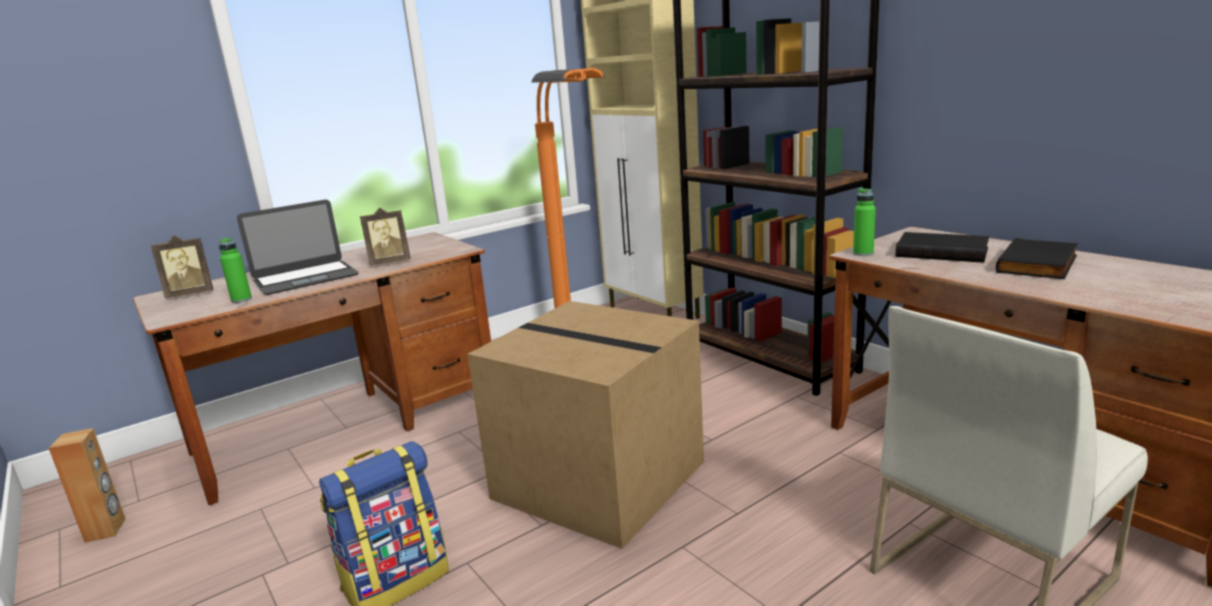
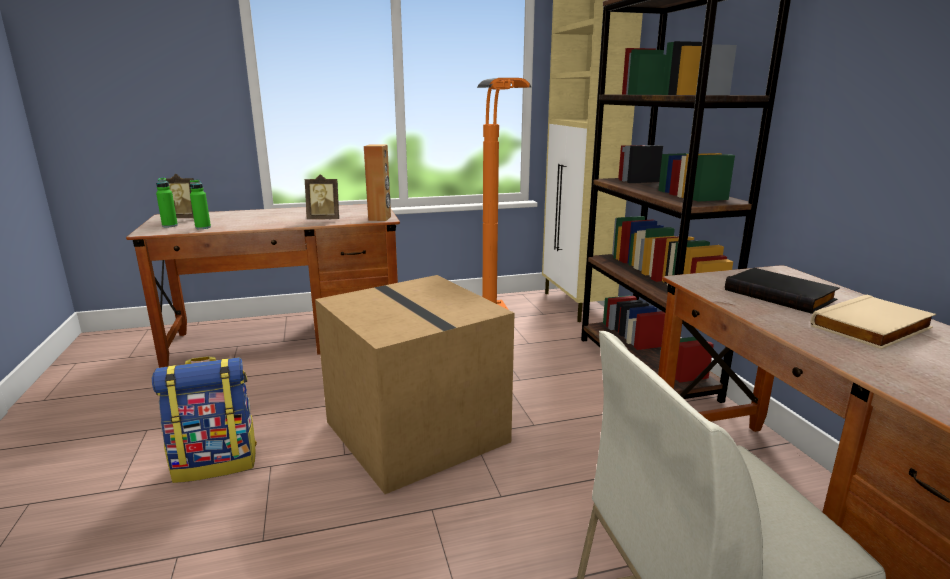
camera: 20 degrees right, 0 degrees up
(106, 530) = (96, 371): brown speaker -> brown speaker (380, 218)
(305, 278) = (260, 220): laptop -> none
(863, 253) = (696, 281): green bottle -> green bottle (170, 226)
(1039, 264) = (873, 328): black book -> beige book

